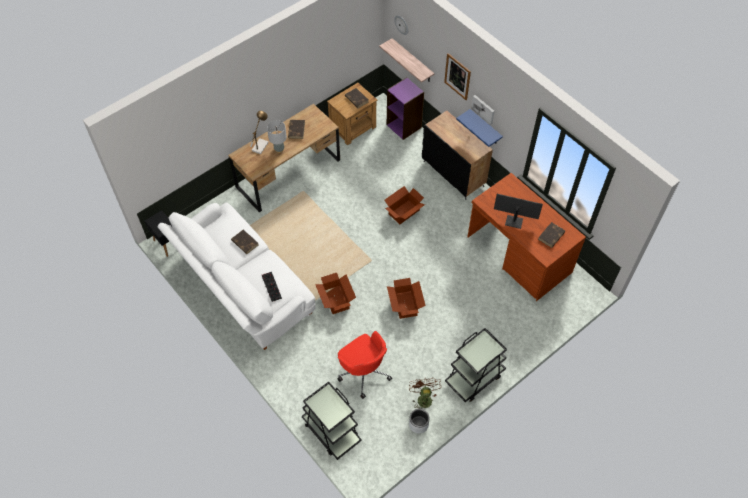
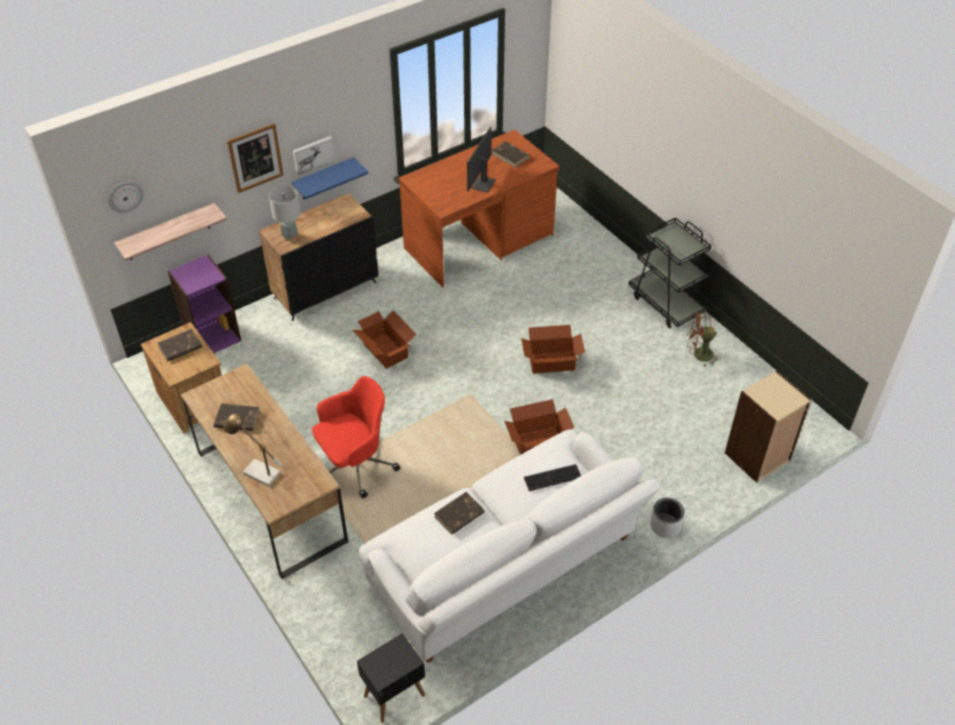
camera: 85 degrees left, 10 degrees down
(279, 149) = (276, 445): grey table lamp -> grey table lamp (290, 236)
(331, 431) = (757, 457): black cart -> beige bookcase
(363, 371) = (661, 415): red office chair -> red office chair (355, 465)
(418, 424) = (738, 364): grey planter -> grey planter (665, 526)

